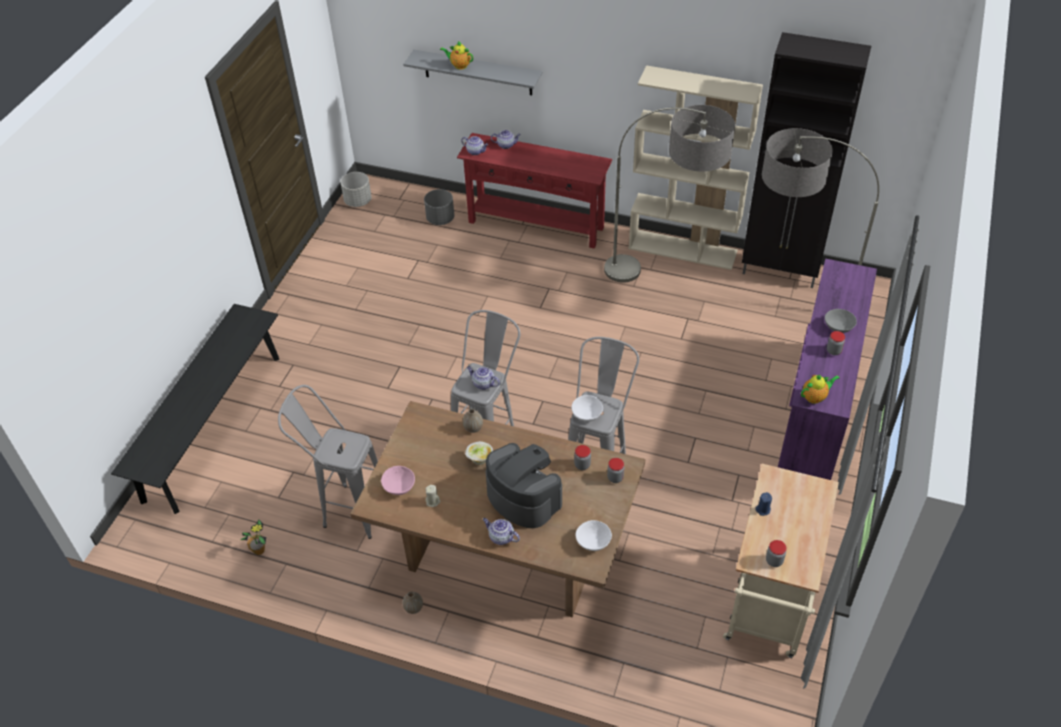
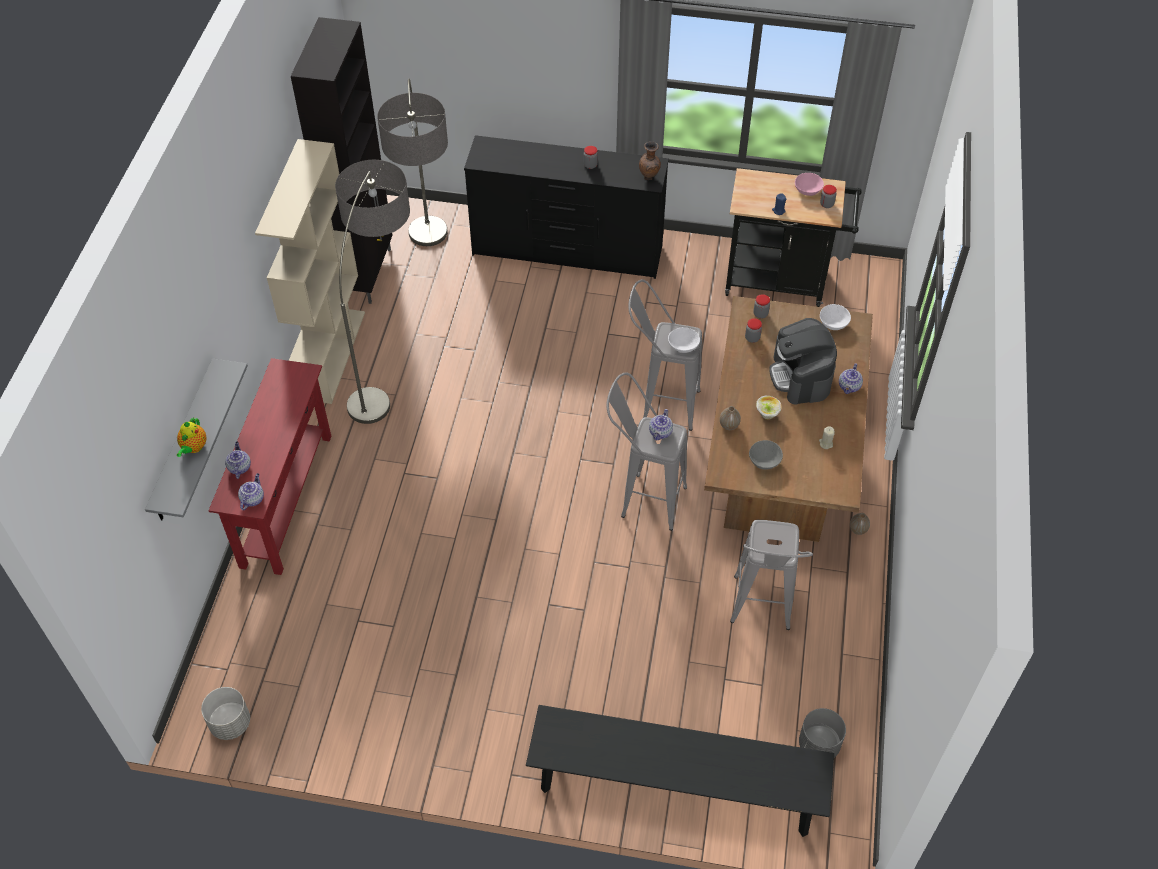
camera: 100 degrees left, 5 degrees up
(259, 550) = (833, 684): potted plant -> none
(399, 486) = (816, 473): pink bowl -> pink bowl (807, 190)
(440, 219) = (273, 609): grey planter -> grey planter (819, 745)
(523, 497) = (801, 376): coffee machine -> coffee machine turned 45 degrees counterclockwise
(768, 608) = (782, 282): beige cart -> black cart
(813, 417) = (567, 251): purple dresser -> black dresser
(815, 397) = (649, 177): teapot -> brown vase
(838, 327) = (559, 161): grey bowl -> grey bowl (765, 461)

